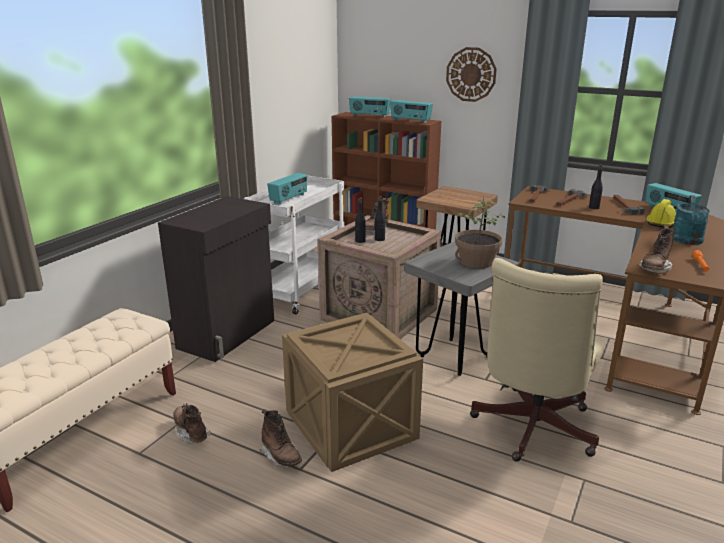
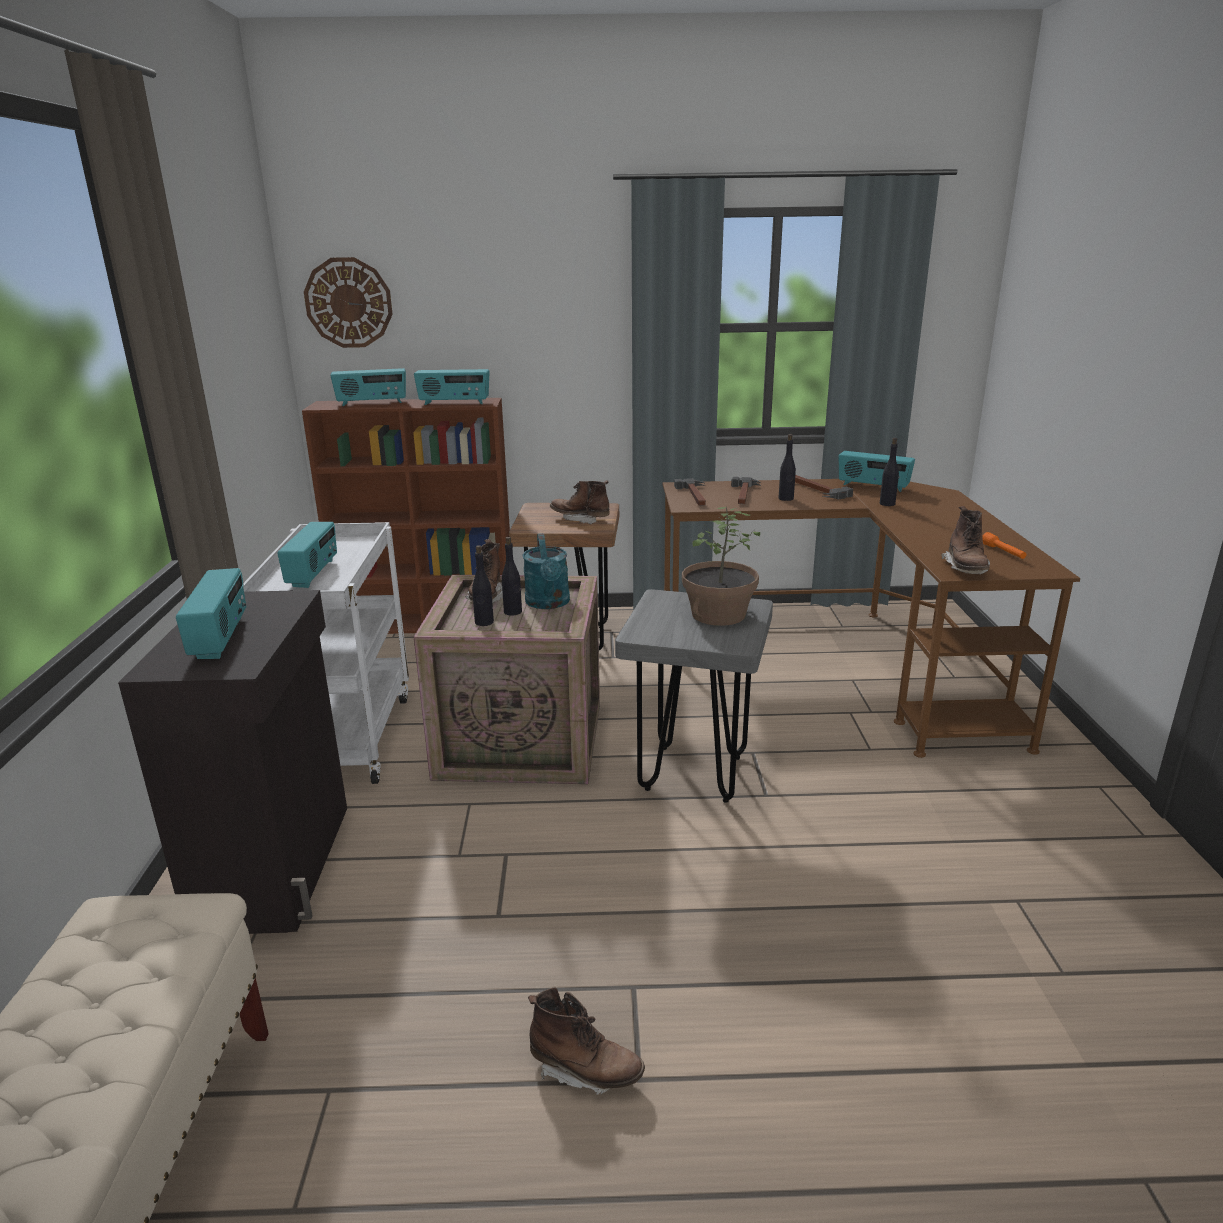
camera: 30 degrees left, 0 degrees up
(191, 432) = (370, 1105): brown boot -> brown boot (580, 519)
(209, 214) = (221, 638): none -> radio
(349, 425) = (646, 956): crate -> none
(471, 74) = (541, 317): wall clock -> wall clock (348, 303)
(530, 430) = (891, 852): beige office chair -> none
(662, 222) = (887, 504): yellow hard hat -> black bottle
(687, 241) = (947, 523): turquoise watering can -> turquoise watering can (548, 603)

